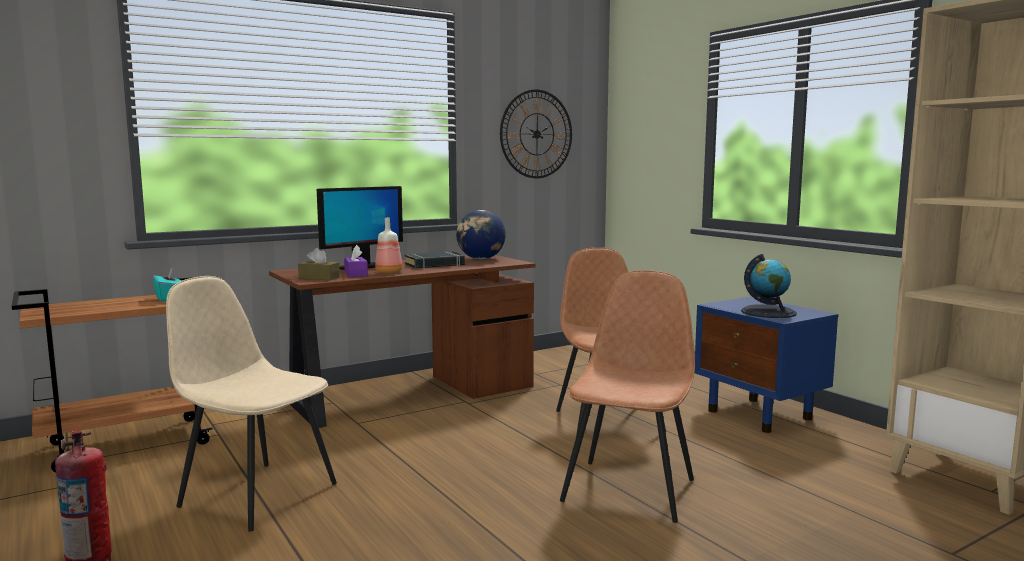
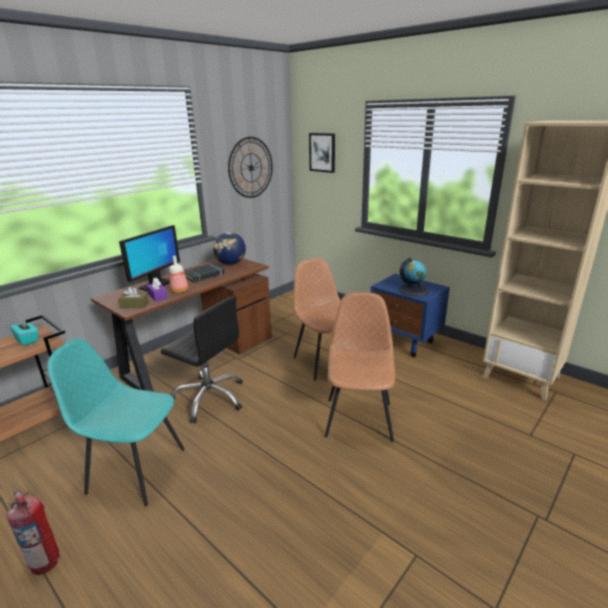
camera: 15 degrees left, 15 degrees up
(256, 494) = (135, 470): beige chair -> turquoise chair
(403, 437) = (209, 398): none -> black office chair
(648, 116) = (322, 152): none -> picture

